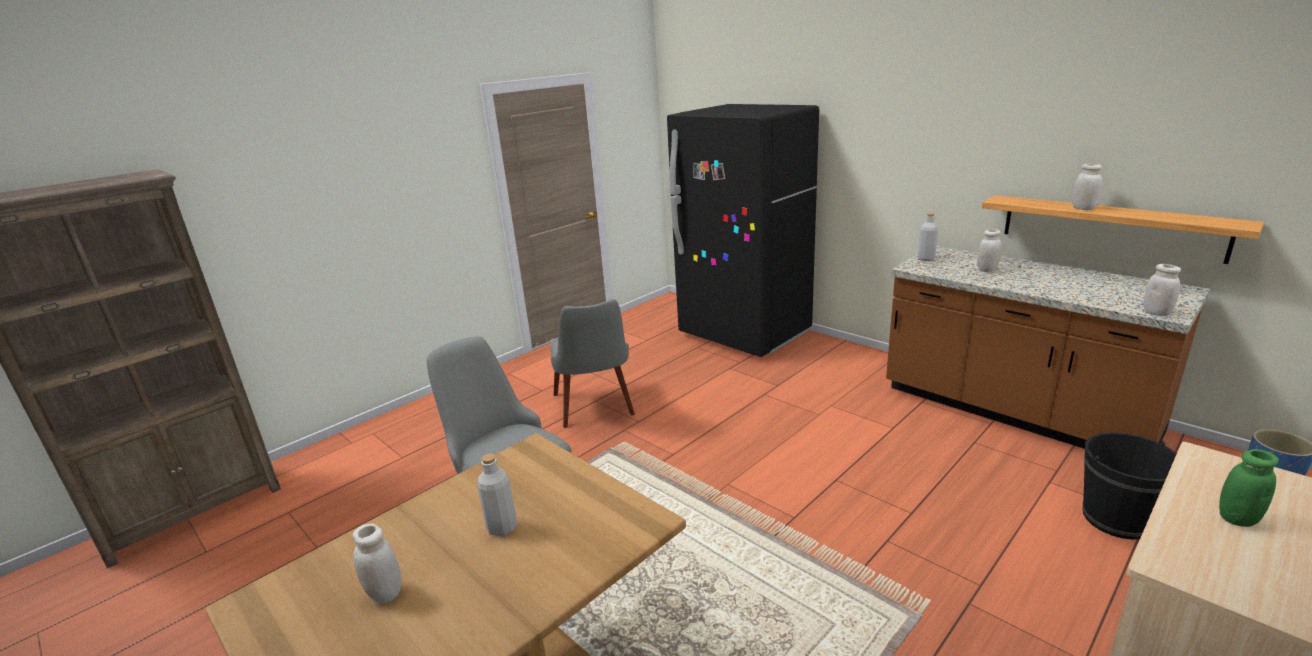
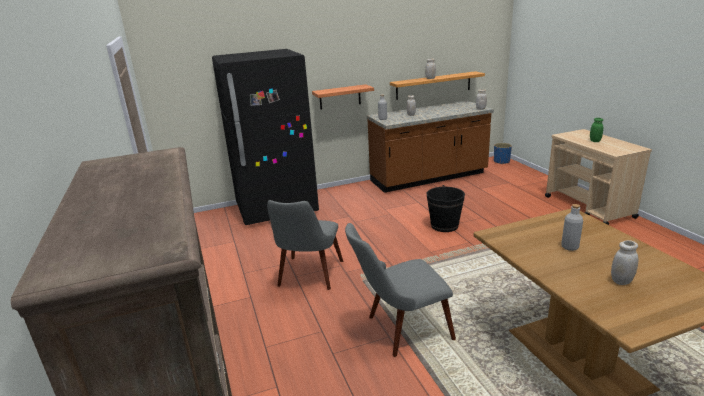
camera: 65 degrees left, 0 degrees up
(596, 410) = (308, 278): grey chair -> grey chair turned 90 degrees clockwise
(892, 200) = (340, 97): none -> shelf
(1116, 519) = (507, 186): black bucket -> black bucket (444, 226)

